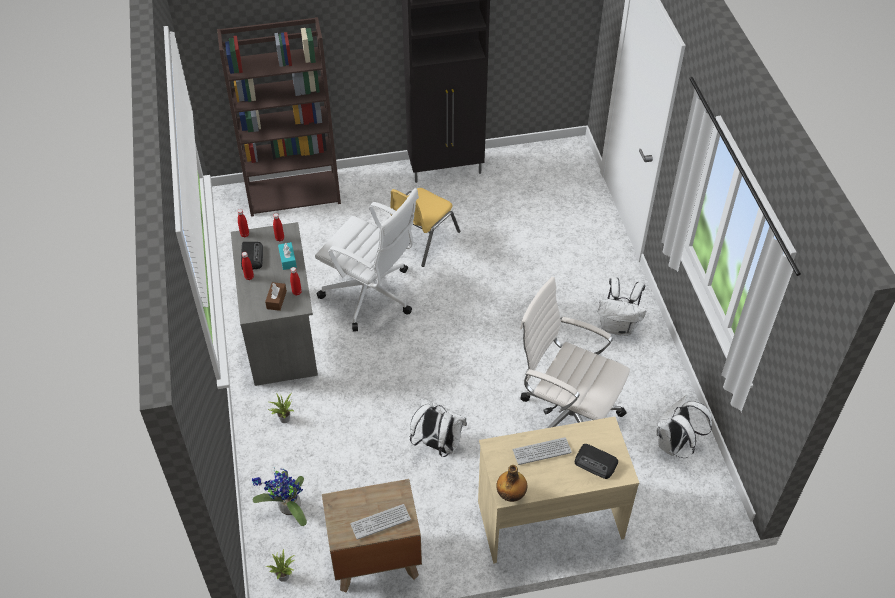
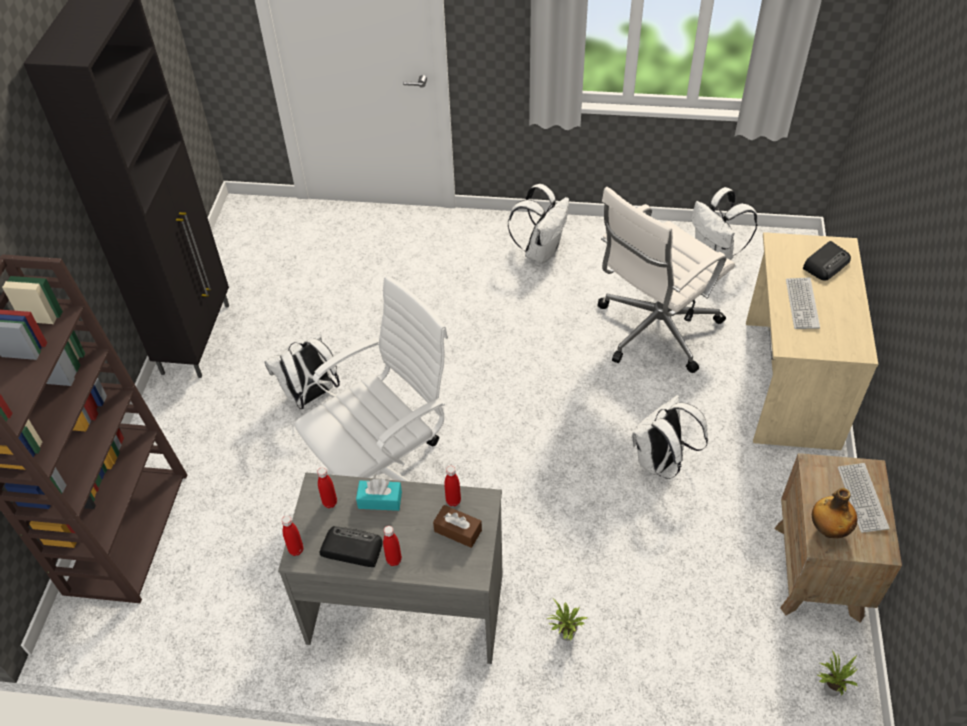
camera: 70 degrees left, 0 degrees up
(287, 508) = (722, 661): potted plant -> none
(421, 239) = (310, 396): yellow chair -> white backpack
(511, 495) = (860, 346): bottle -> bottle (828, 529)

